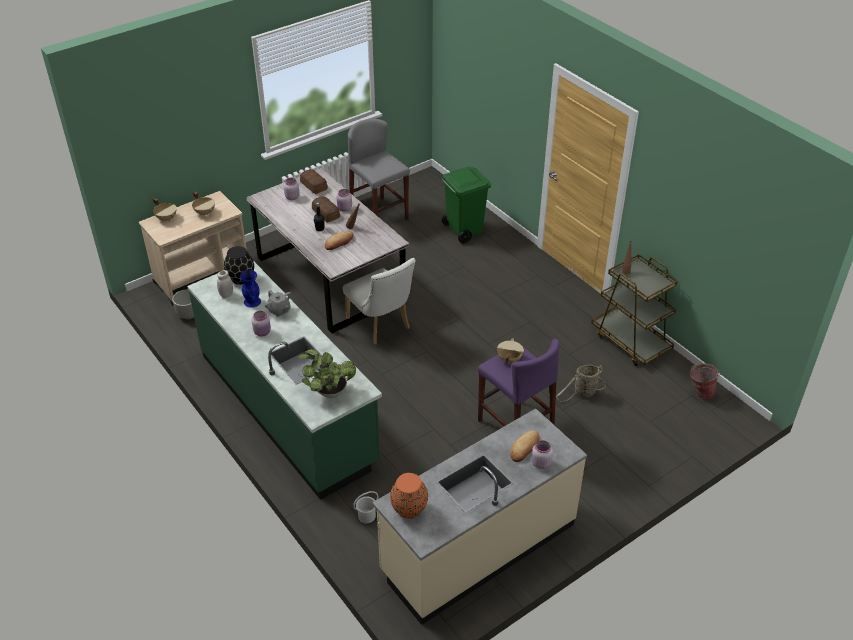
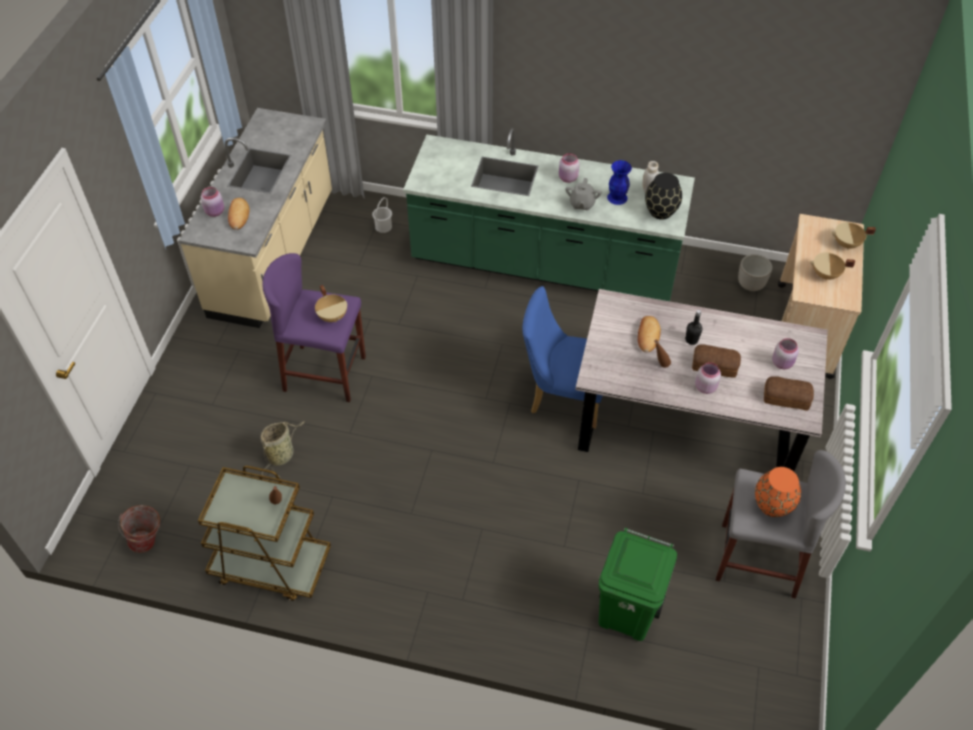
camera: 140 degrees right, 10 degrees up
(279, 310) = (582, 204): grey teapot -> grey teapot turned 90 degrees counterclockwise
(328, 391) = (448, 166): potted plant -> none
(381, 326) = (562, 396): white chair -> blue chair
(409, 509) = (294, 128): orange vase -> orange vase (773, 505)

